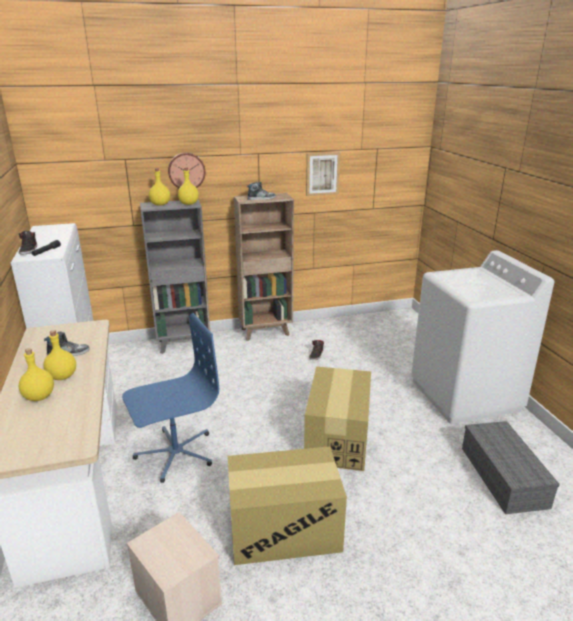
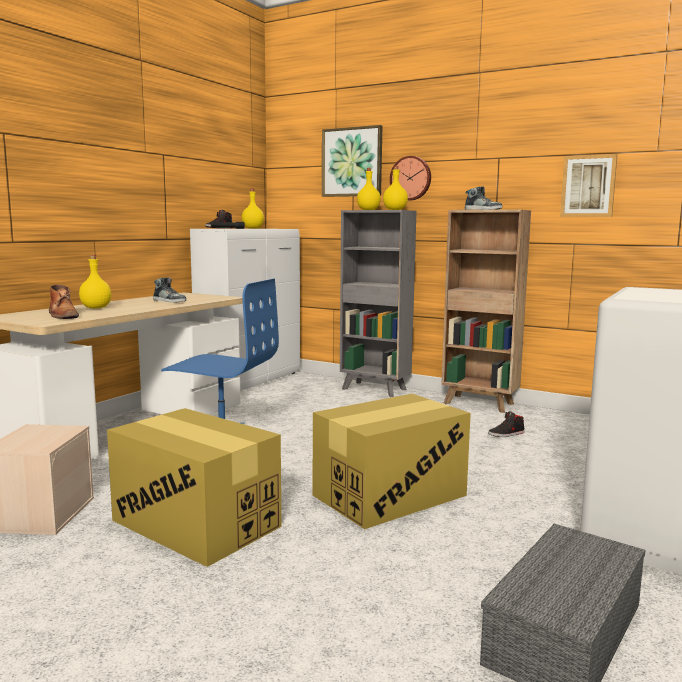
camera: 45 degrees right, 15 degrees down
(53, 426) = (63, 315): none -> brown boot
(62, 377) = (133, 305): yellow bottle -> yellow bottle (252, 228)
(124, 157) = (352, 162): none -> picture

